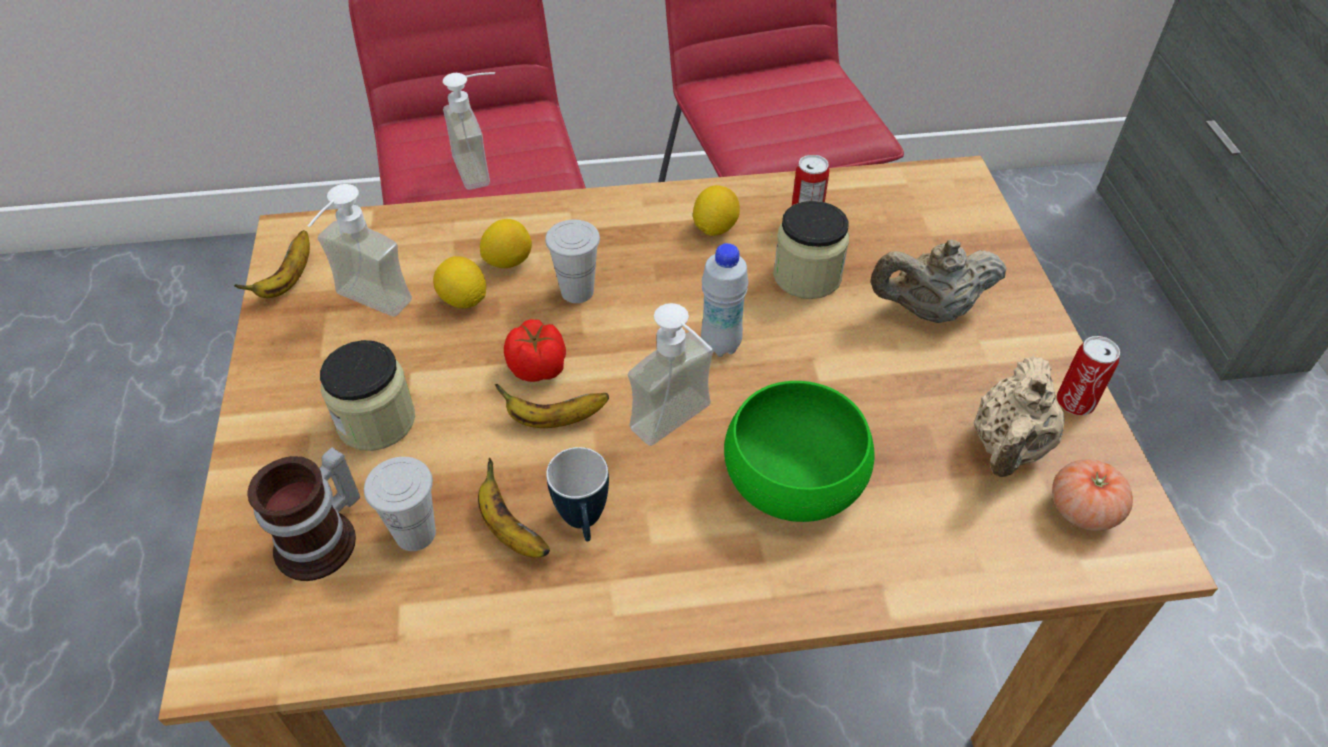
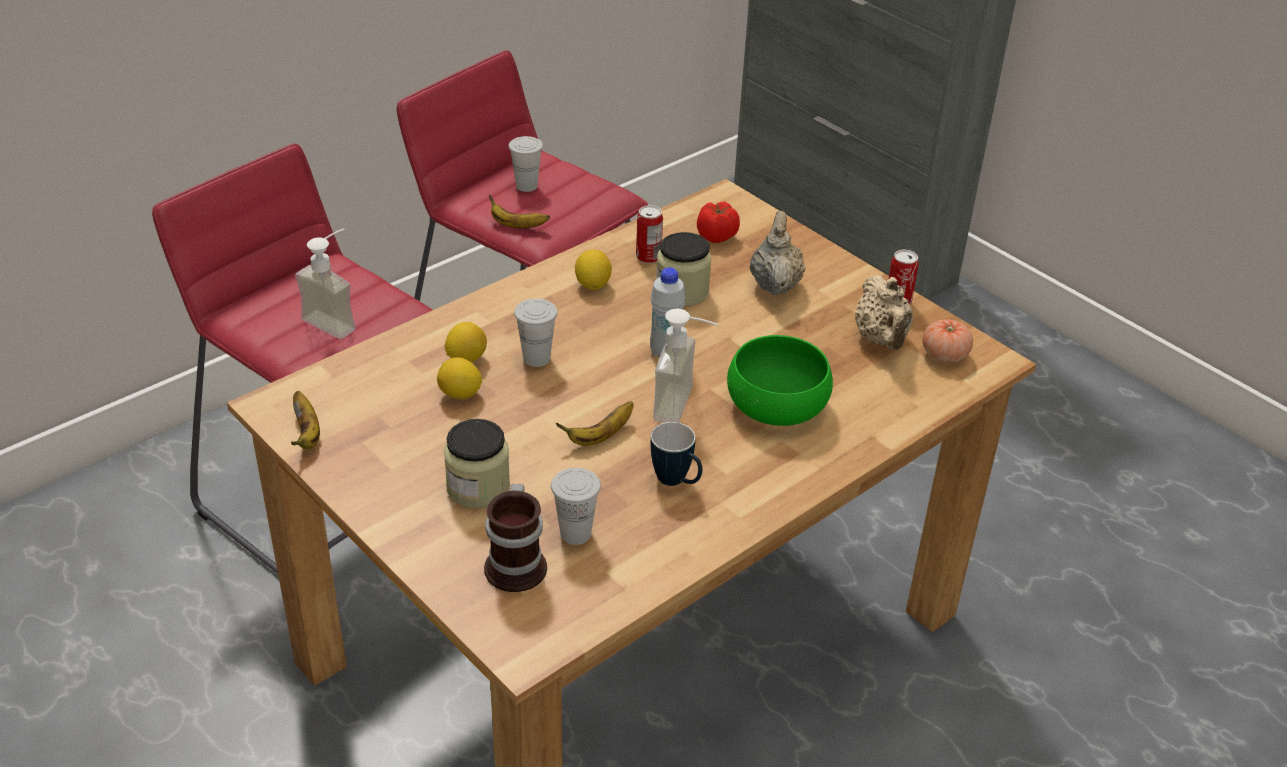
camera: 35 degrees left, 10 degrees down
(364, 307) = (389, 427): soap dispenser -> none
(510, 530) = (634, 505): banana -> banana (517, 225)
(539, 368) = (558, 413): tomato -> tomato (717, 236)
(784, 93) = (526, 186): none -> white cup
(929, 311) = (775, 284): beige teapot -> beige teapot turned 135 degrees clockwise

